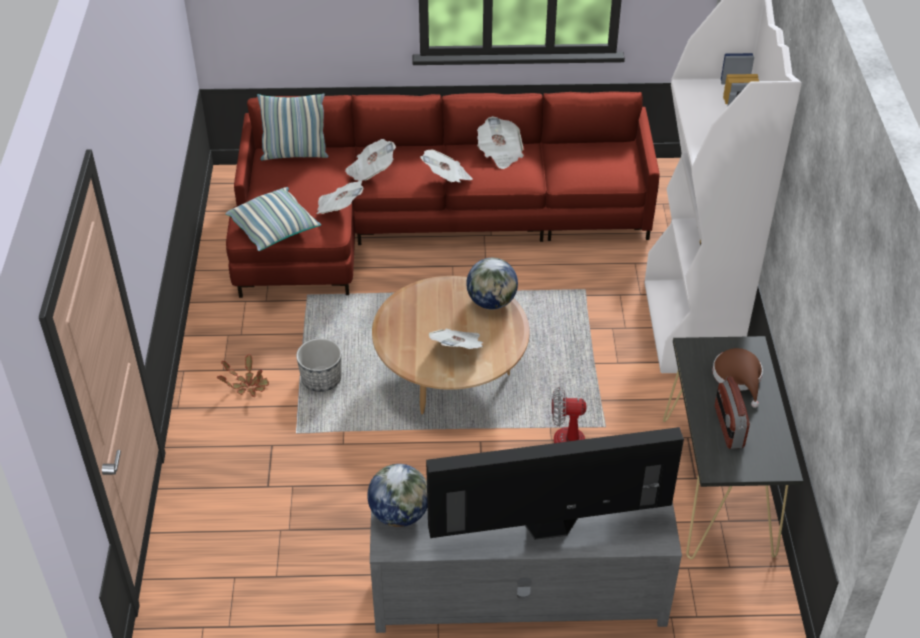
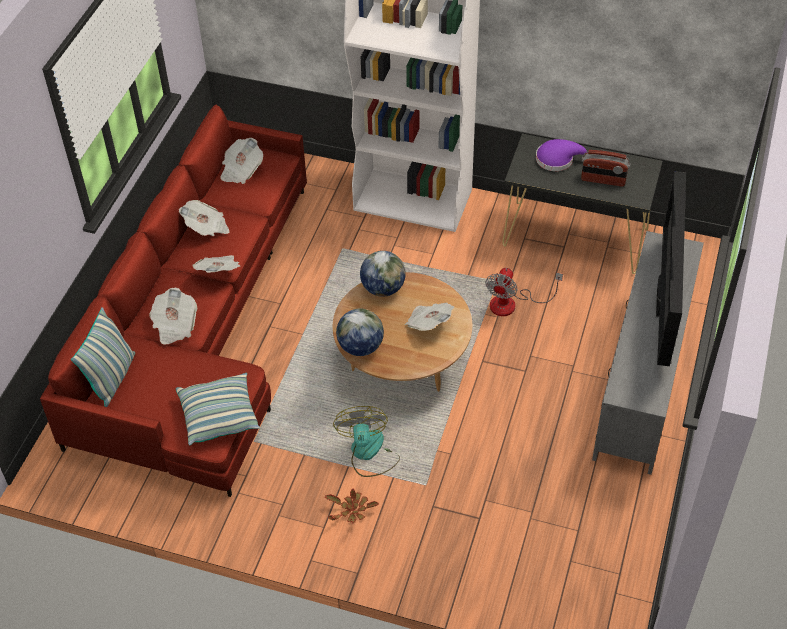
camera: 70 degrees left, 5 degrees up
(321, 379) = (368, 453): planter -> fan
(339, 208) = (215, 360): newspaper -> newspaper (241, 170)
(399, 514) = (624, 388): globe -> globe (360, 347)
(738, 377) = (558, 159): brown hat -> purple hat

